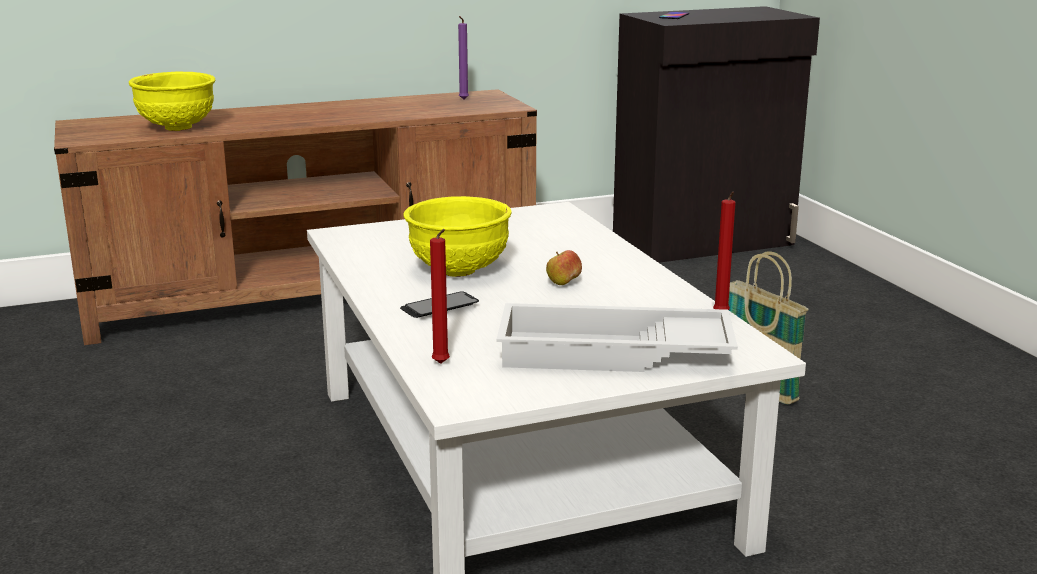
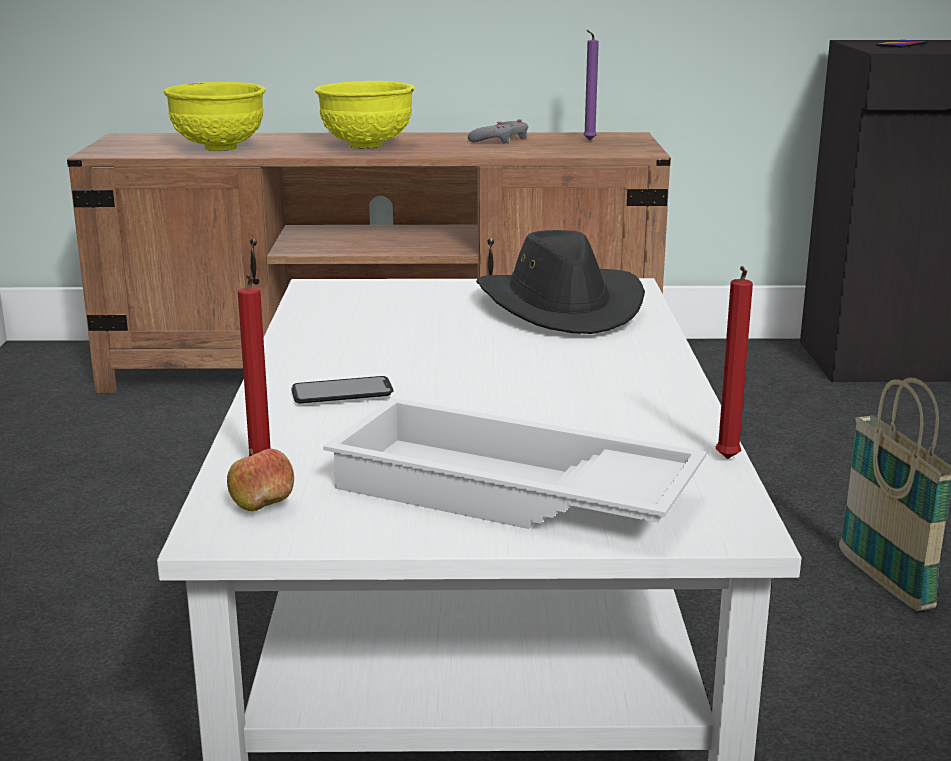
camera: 20 degrees right, 0 degrees up
(396, 103) = (500, 139): none -> grey game controller
(457, 270) = (416, 349): yellow bowl -> yellow bowl (366, 146)
(527, 229) = (561, 307): none -> black hat
(563, 284) = (538, 384): apple -> apple (262, 508)

